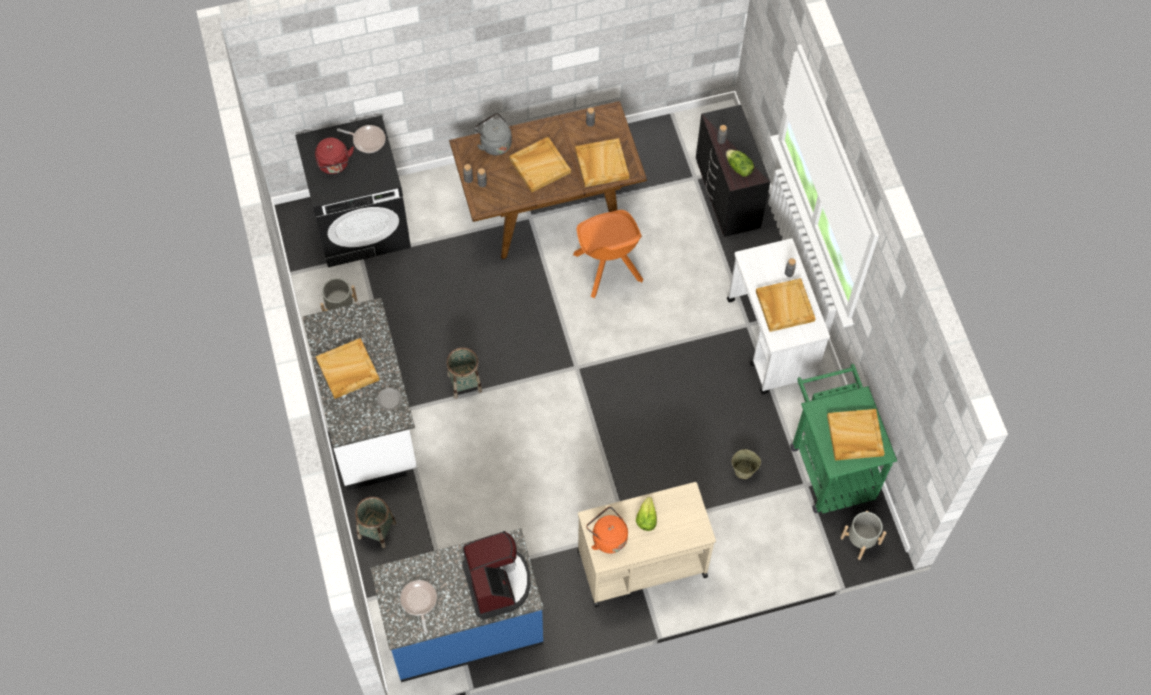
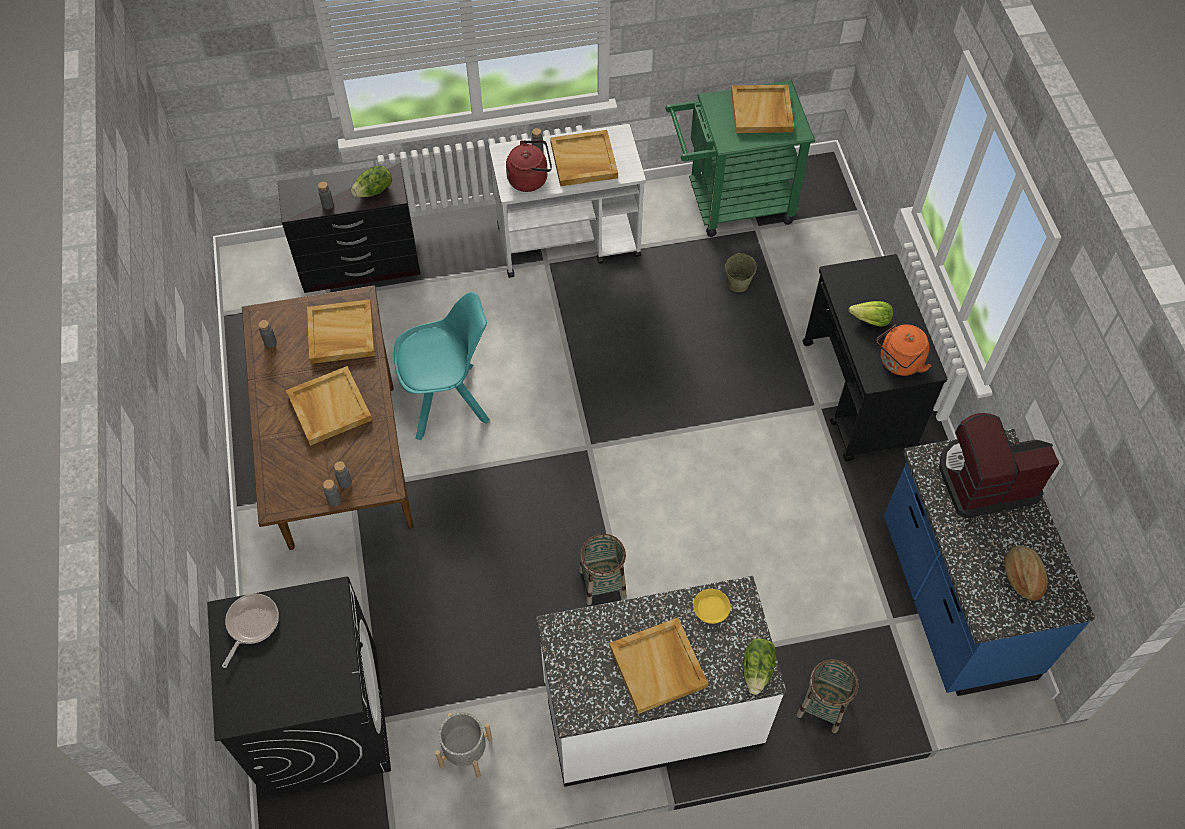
camera: 85 degrees left, 5 degrees down
(334, 165) = (288, 676): red kettle -> red kettle (530, 179)
(346, 428) = (757, 670): none -> lettuce
(390, 400) = (711, 607): grey plate -> yellow plate
(419, 601) = (1022, 576): frying pan -> bread
(494, 143) = (278, 463): grey kettle -> none
(608, 269) = (448, 401): orange chair -> turquoise chair
(641, 563) = (859, 395): beige cart -> black cart
(860, 540) = (823, 187): grey planter -> none

